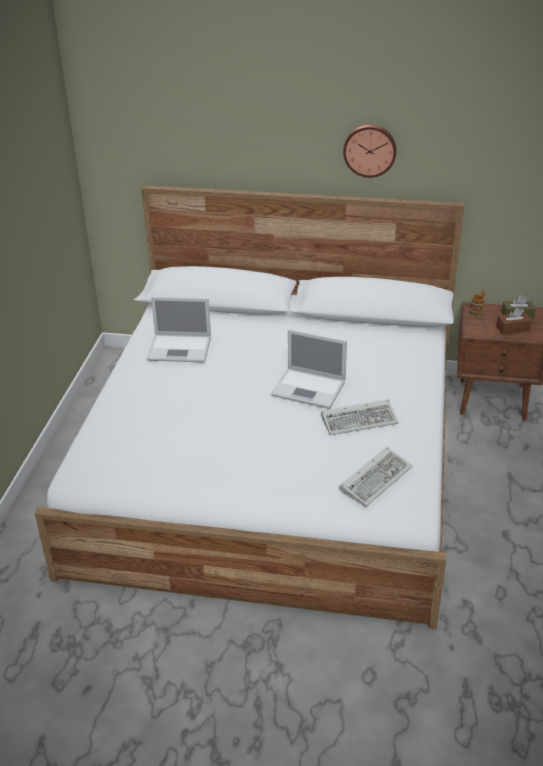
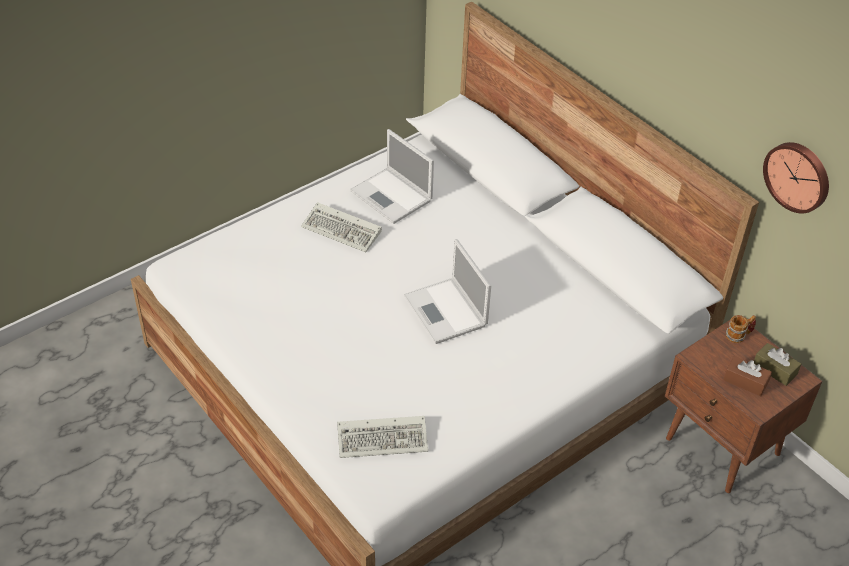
camera: 40 degrees right, 10 degrees up
(360, 419) = (449, 374): keyboard -> keyboard (343, 230)
(370, 150) = (680, 83): wall clock -> wall clock (798, 176)

